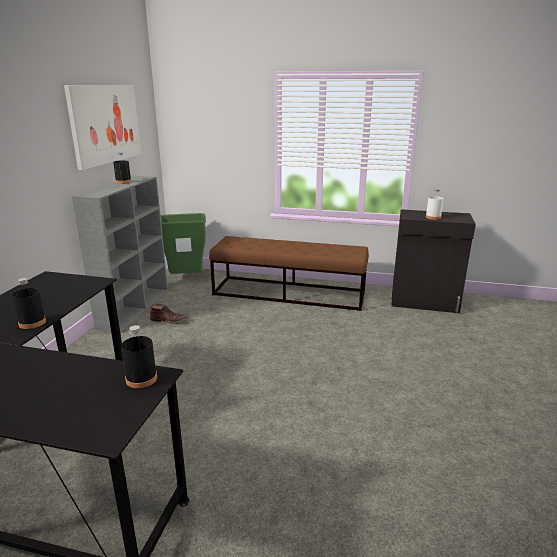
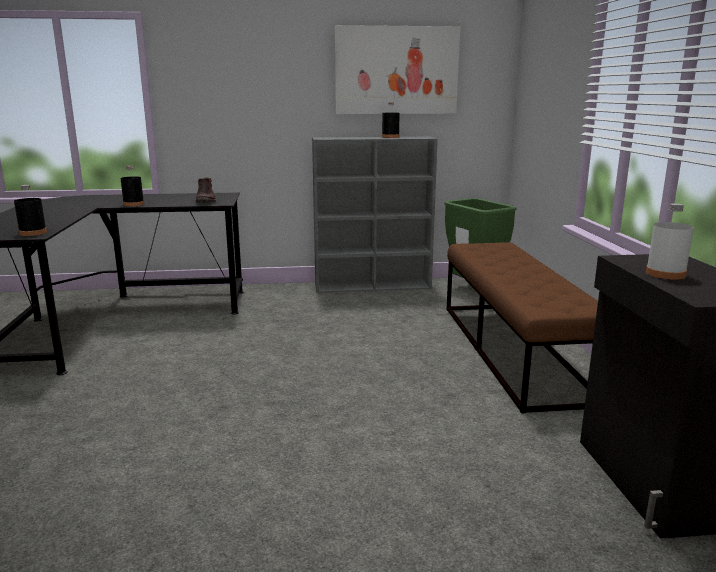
camera: 70 degrees right, 5 degrees down
(169, 320) = (360, 304): brown boot -> brown boot (206, 201)

